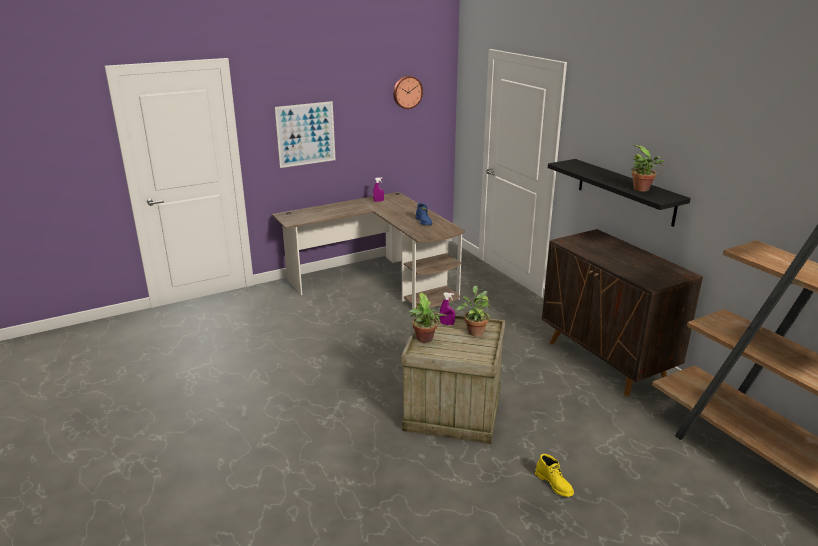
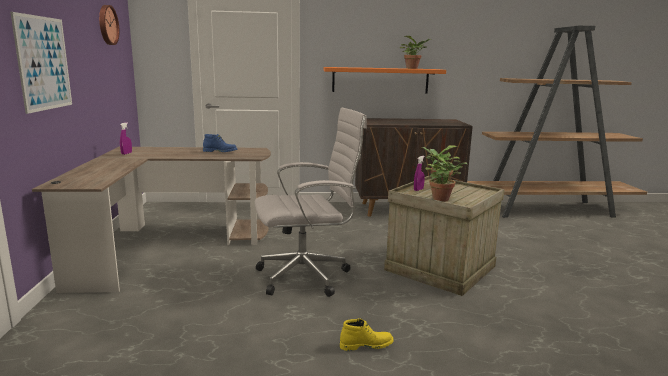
camera: 65 degrees left, 10 degrees down
(376, 349) = (307, 276): none -> white office chair
(554, 484) = (549, 259): yellow boot -> yellow boot (366, 345)
(625, 191) = (380, 80): black shelf -> orange shelf

